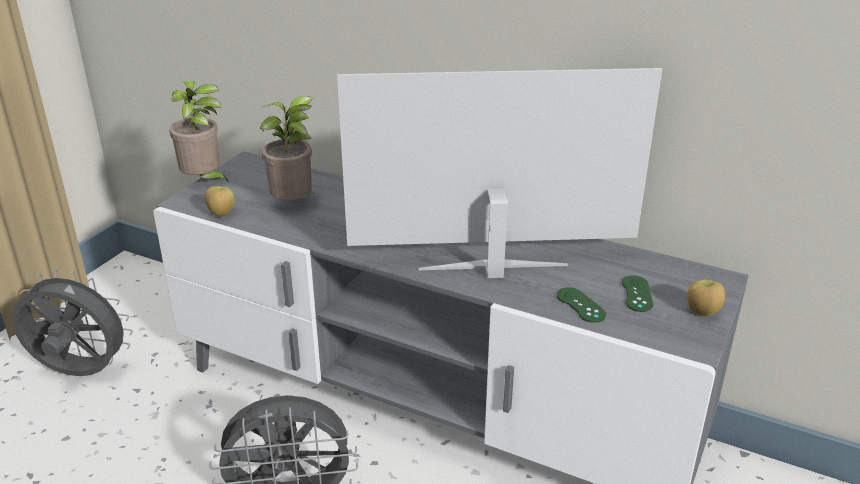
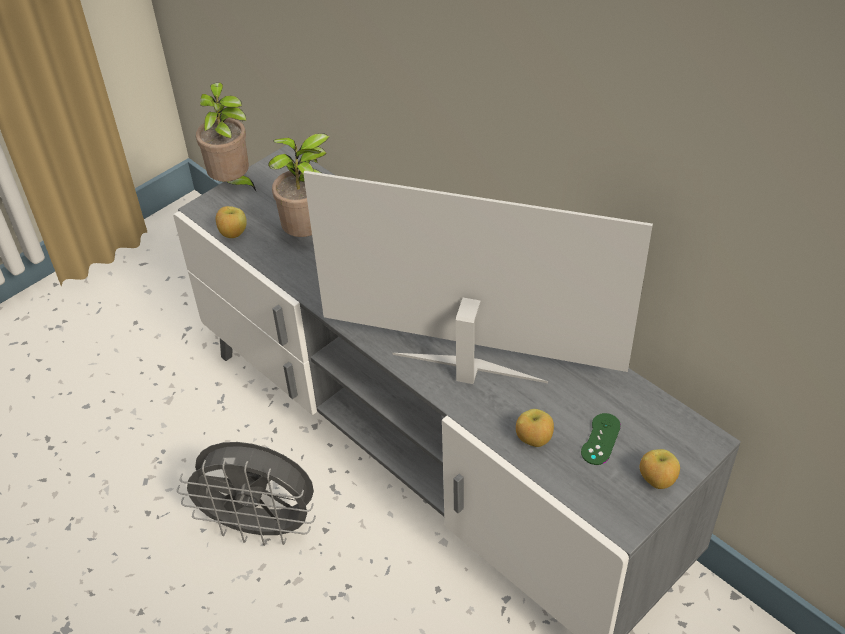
camera: 20 degrees right, 15 degrees up
(80, 374) = (115, 336): grey fan -> none
(580, 305) = (533, 440): green game controller -> apple

